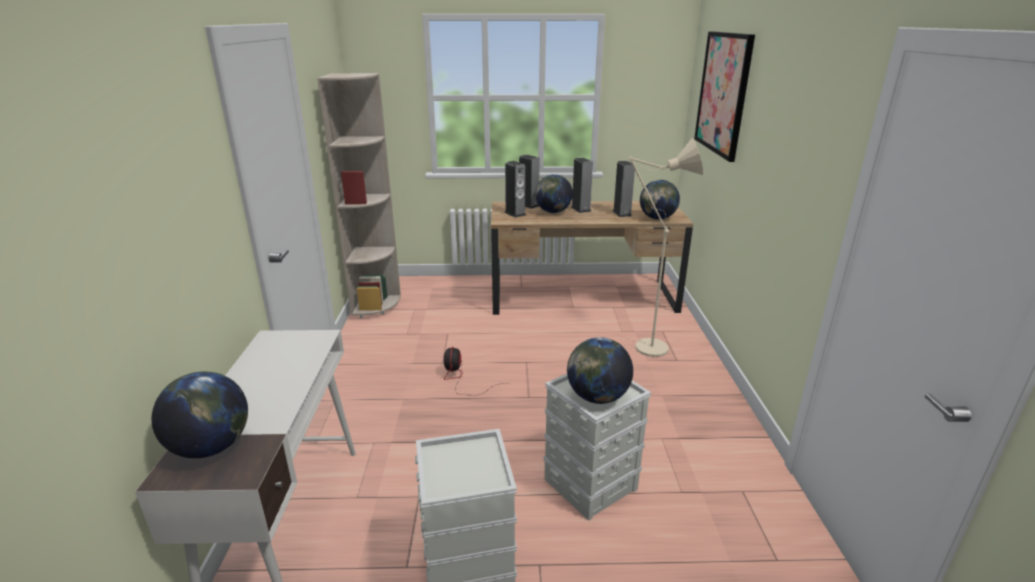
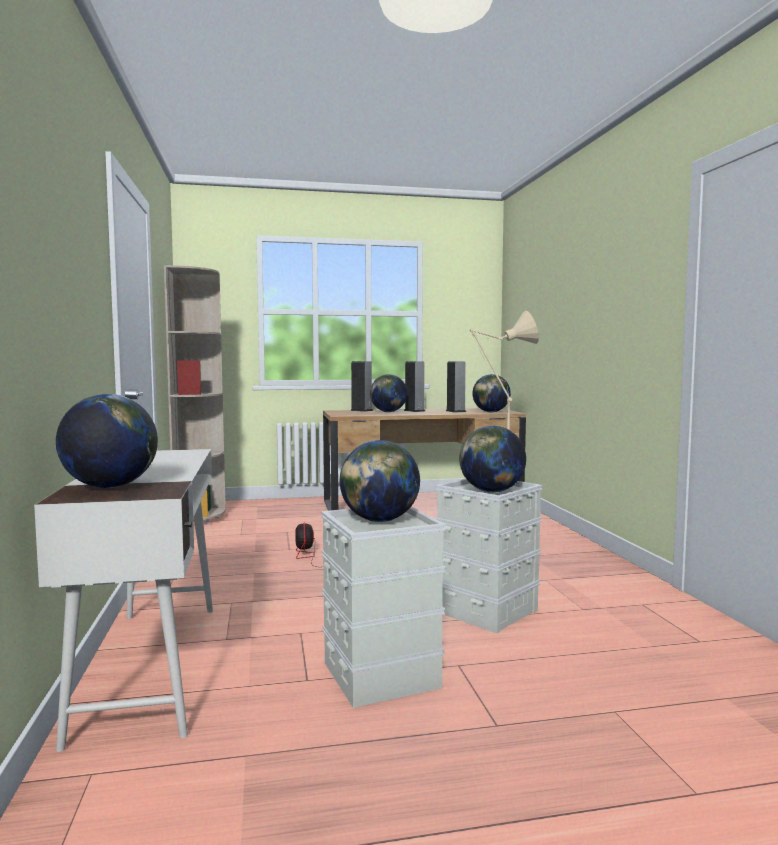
camera: 10 degrees left, 20 degrees down
(464, 461) = (379, 520): none -> globe
(515, 213) = (351, 413): speaker -> none
(723, 93) = (538, 291): picture -> none

